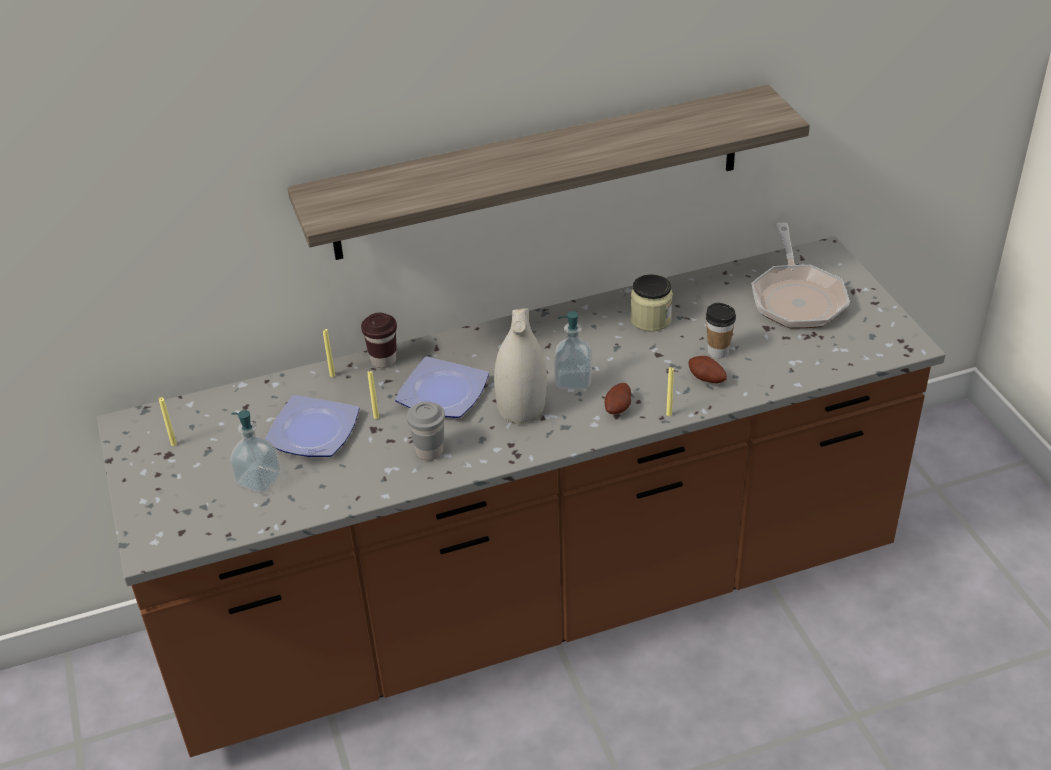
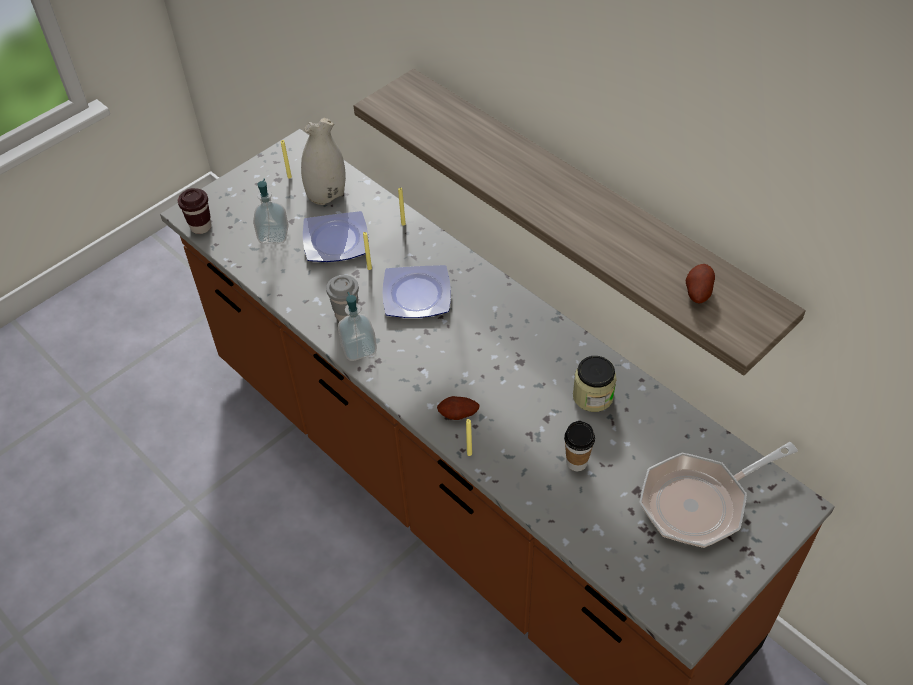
camera: 65 degrees right, 10 degrees up
(383, 360) = (436, 245): brown cup -> brown cup (201, 227)
(522, 408) = (425, 351): white vase -> white vase (326, 193)
(573, 380) = (477, 371): soap dispenser -> soap dispenser (359, 349)
(706, 380) = (531, 466): potato -> potato (697, 292)

